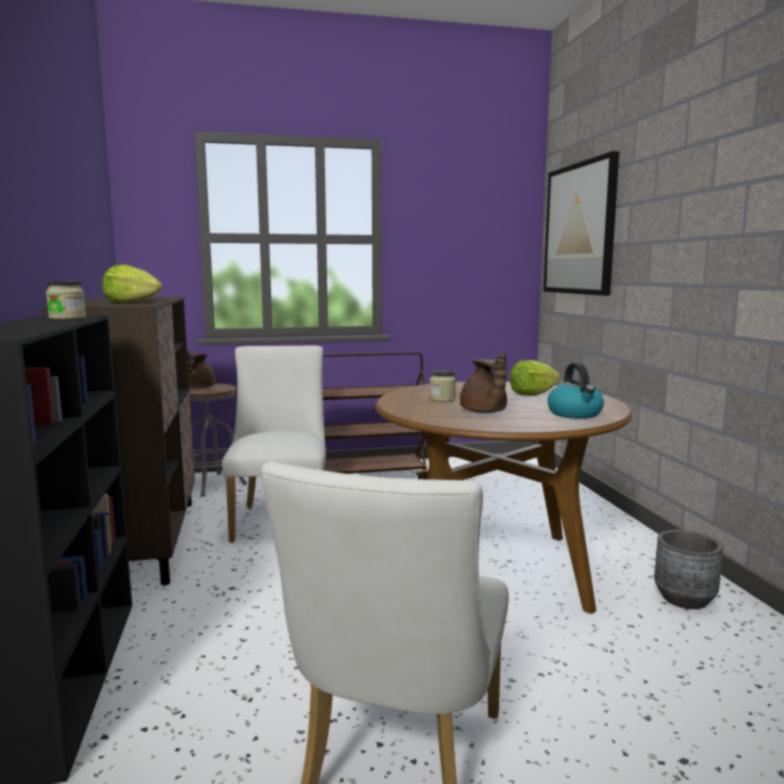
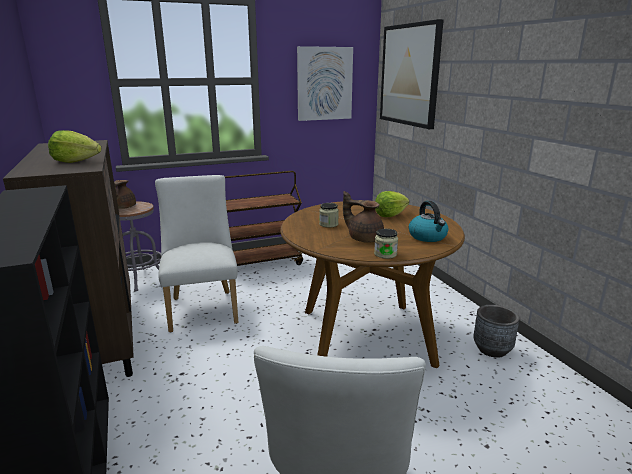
camera: 10 degrees left, 10 degrees up
(67, 318) = (36, 196): jar -> jar (385, 254)
(468, 245) = (324, 84): none -> picture
(484, 412) = (364, 238): brown teapot -> brown teapot turned 150 degrees clockwise

